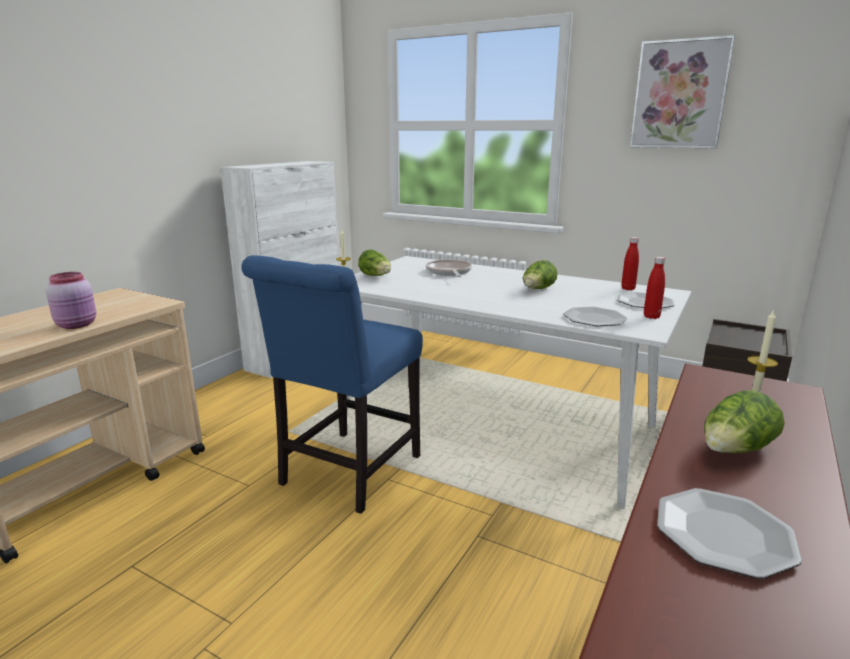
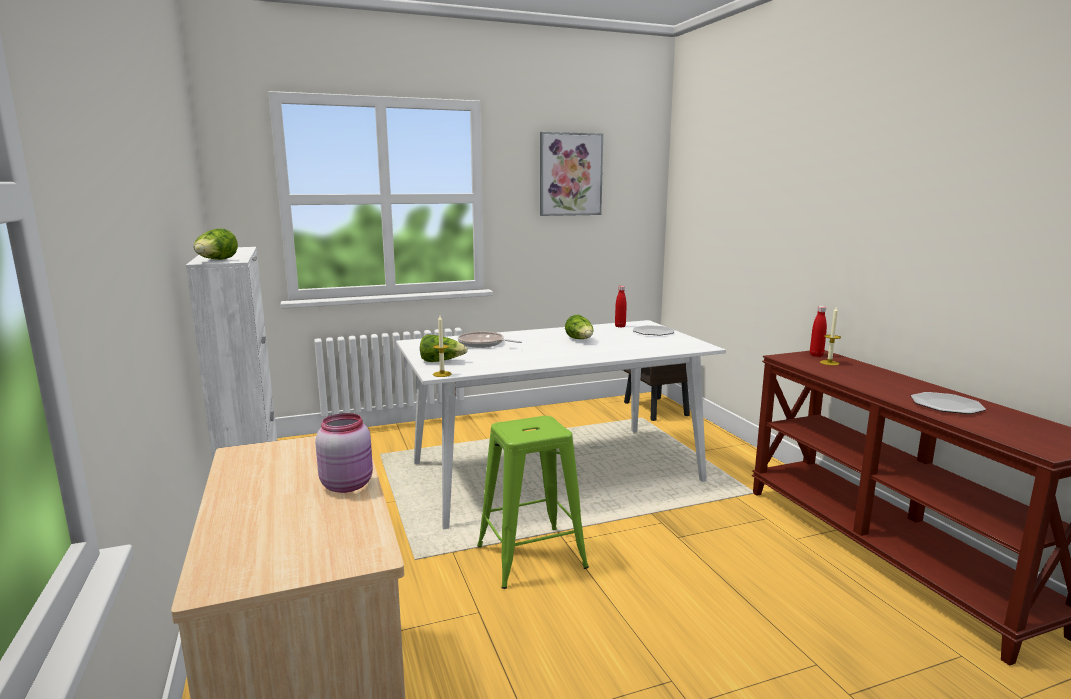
camera: 50 degrees left, 5 degrees down
(346, 474) = (532, 556): blue chair -> green stool
(594, 318) = (663, 347): plate -> none
(651, 317) = (680, 338): red bottle -> red bottle (816, 355)
(735, 450) = (874, 380): lettuce -> lettuce (216, 260)

